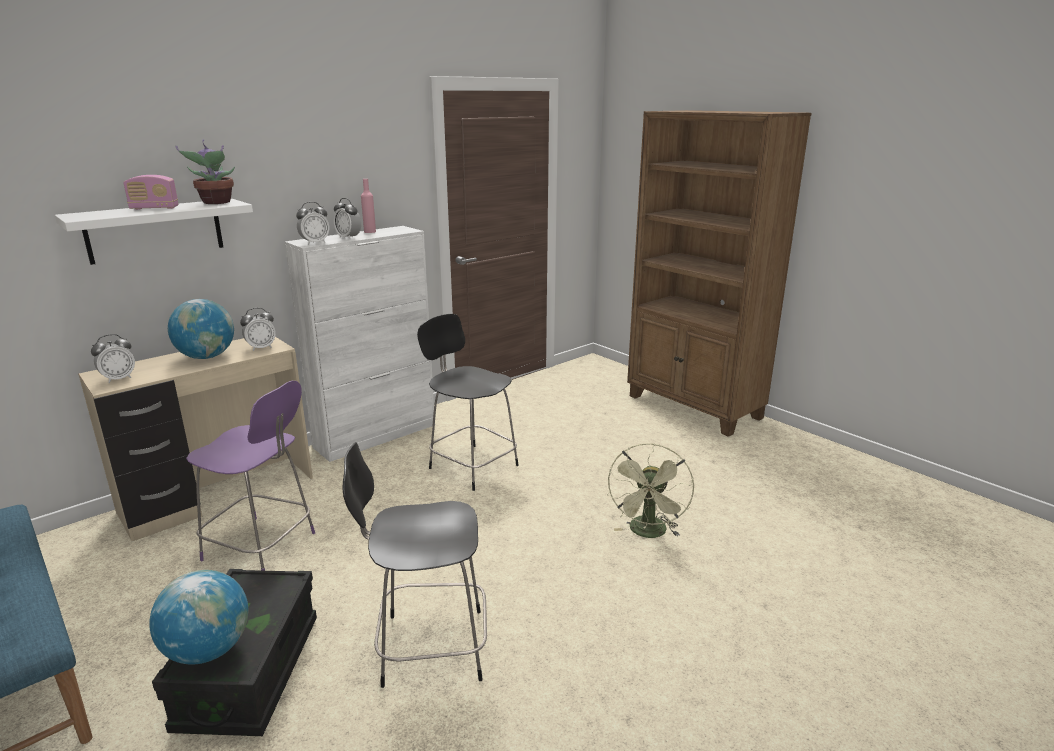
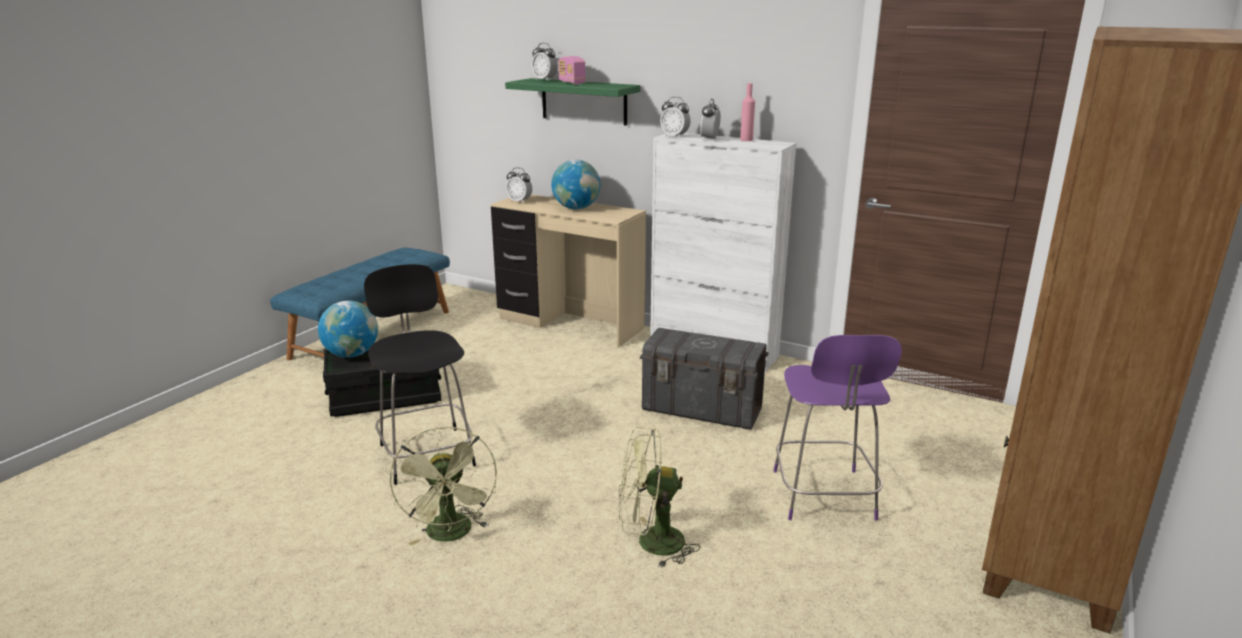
camera: 70 degrees right, 0 degrees up
(155, 231) = (584, 101): white shelf -> green shelf
(216, 203) = (612, 85): potted plant -> none
(261, 348) = (609, 215): alarm clock -> alarm clock (545, 80)
(262, 547) = (515, 359): purple chair -> purple chair (824, 497)
(471, 465) = (702, 409): black chair -> grey storage box
(596, 644) = (452, 535): none -> green fan

